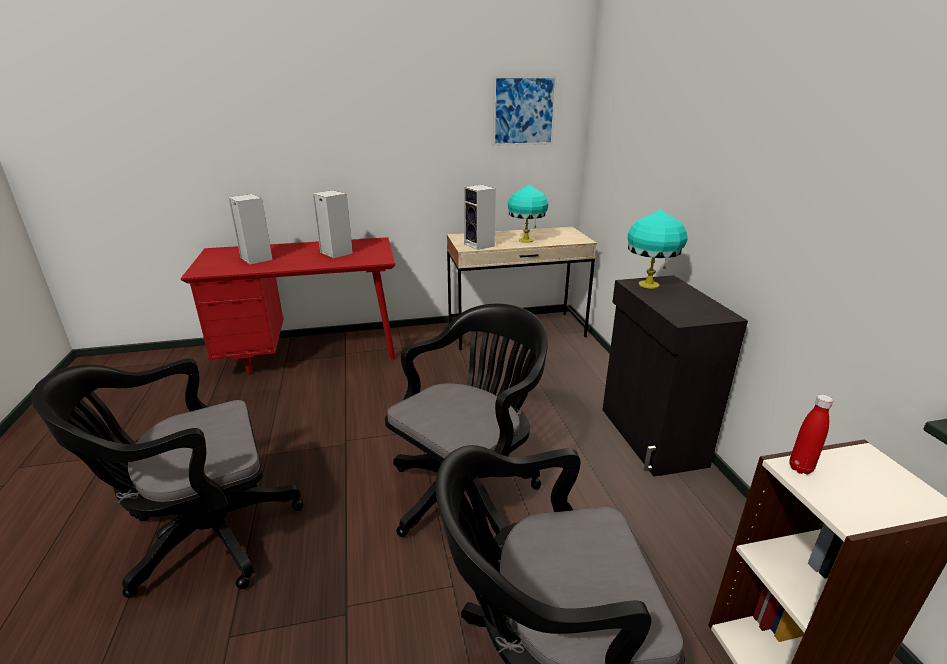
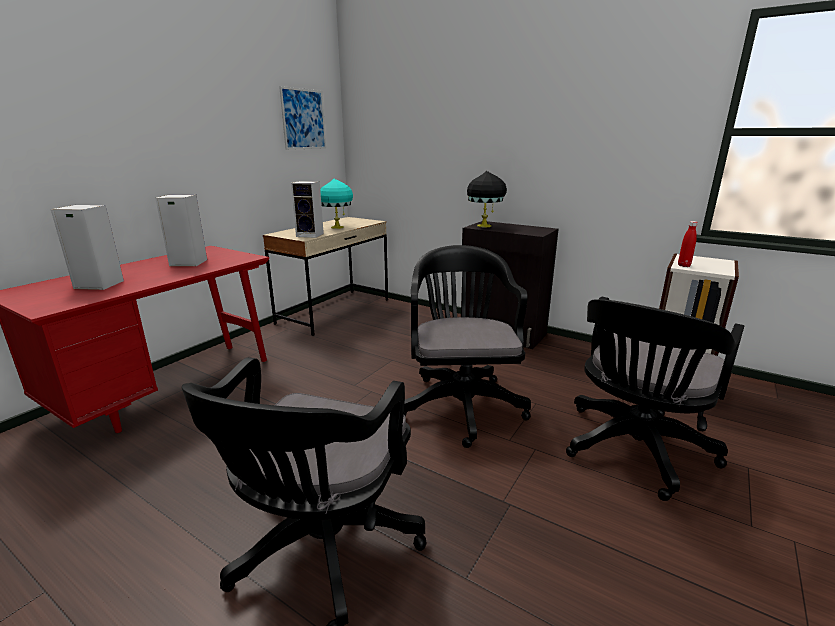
camera: 45 degrees left, 5 degrees down
(649, 285) = (485, 226): turquoise table lamp -> black table lamp

